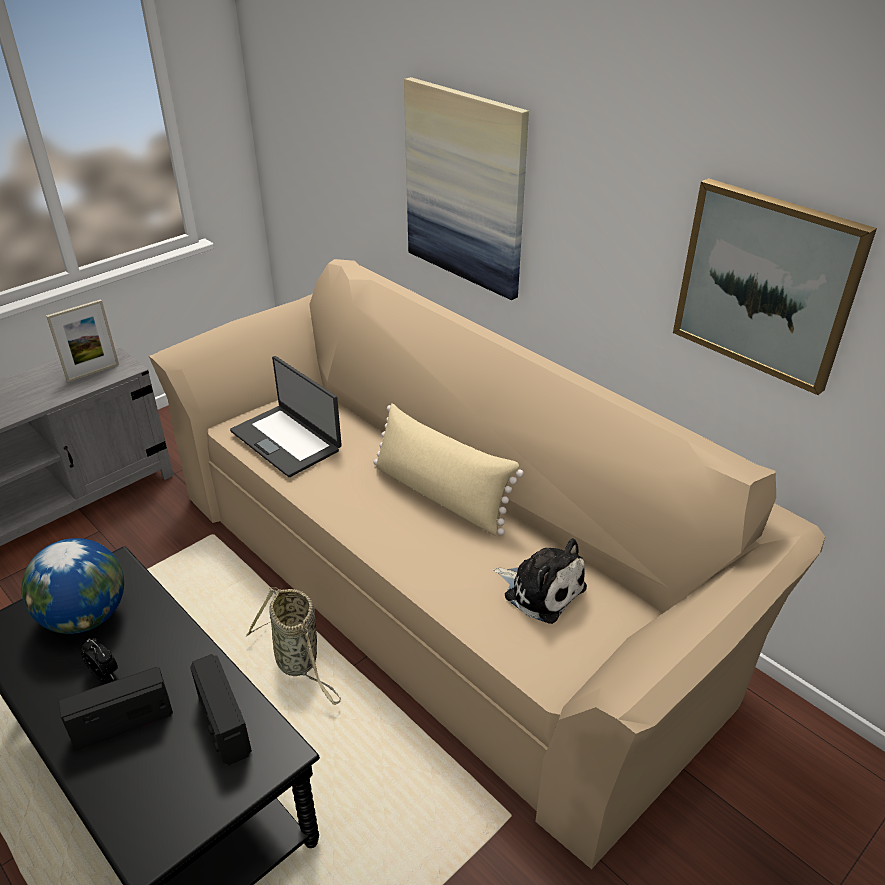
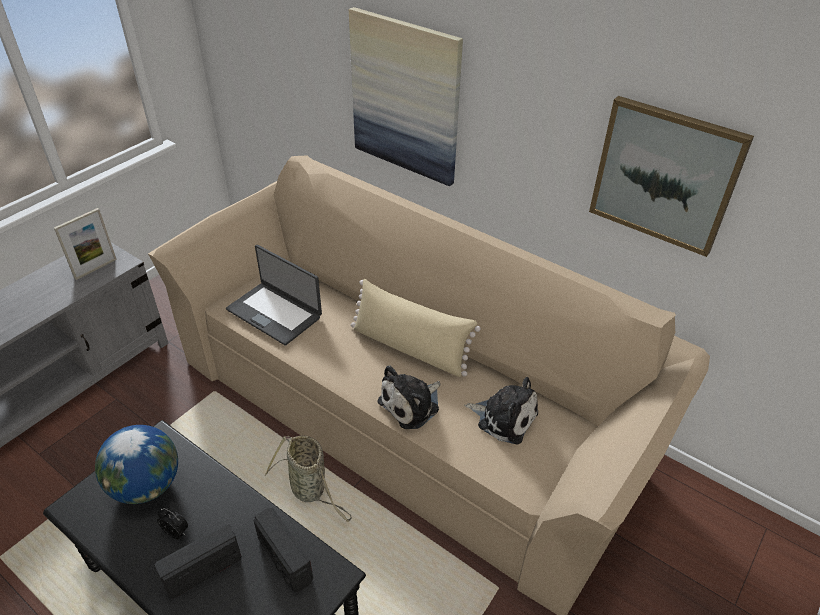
camera: 10 degrees left, 5 degrees up
(426, 561) = (412, 404): none -> plush toy

